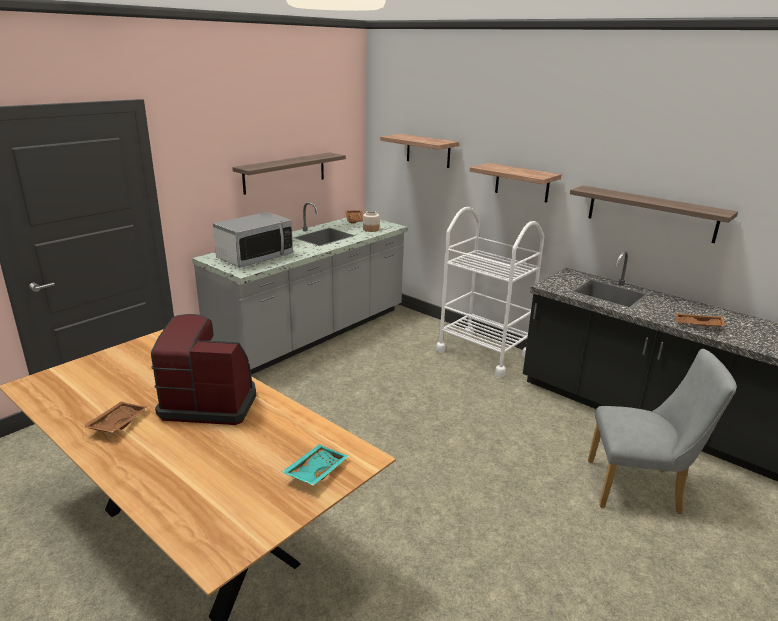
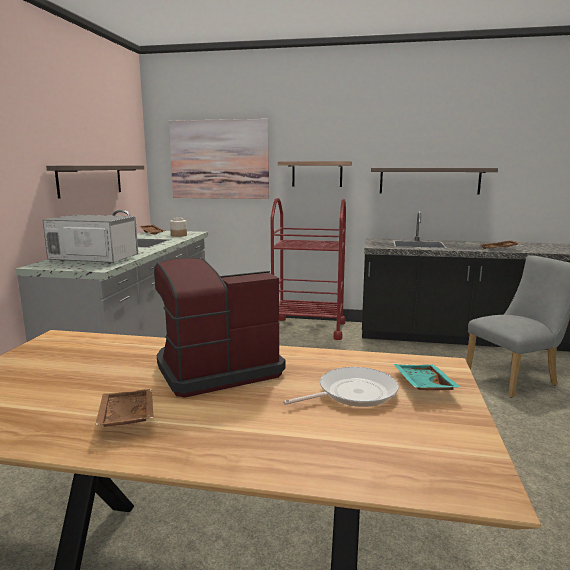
camera: 30 degrees left, 10 degrees down
(255, 257) = (94, 259): microwave -> microwave turned 90 degrees counterclockwise
(259, 458) = (353, 393): none -> frying pan
(428, 151) = (219, 159): shelf -> picture
(483, 353) = (308, 328): white cart -> red cart

